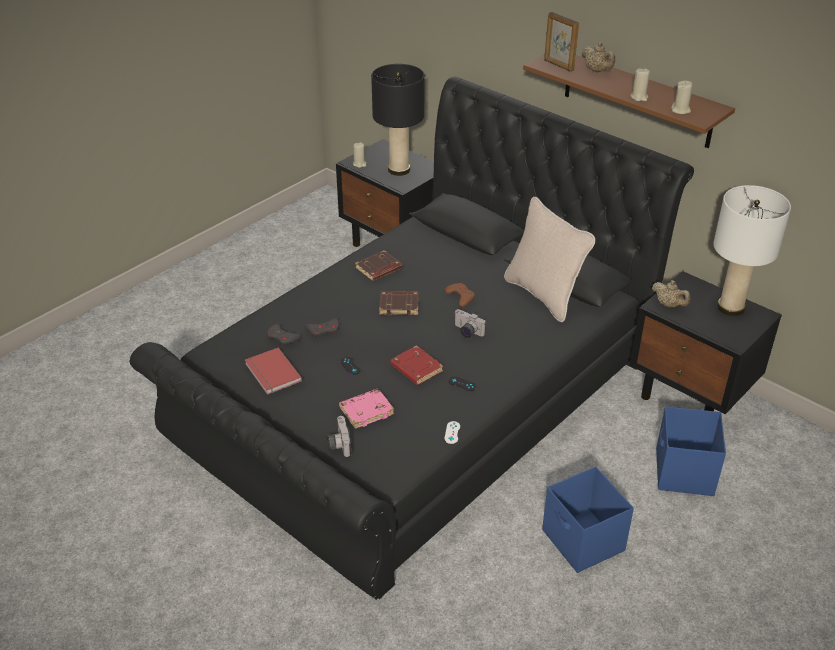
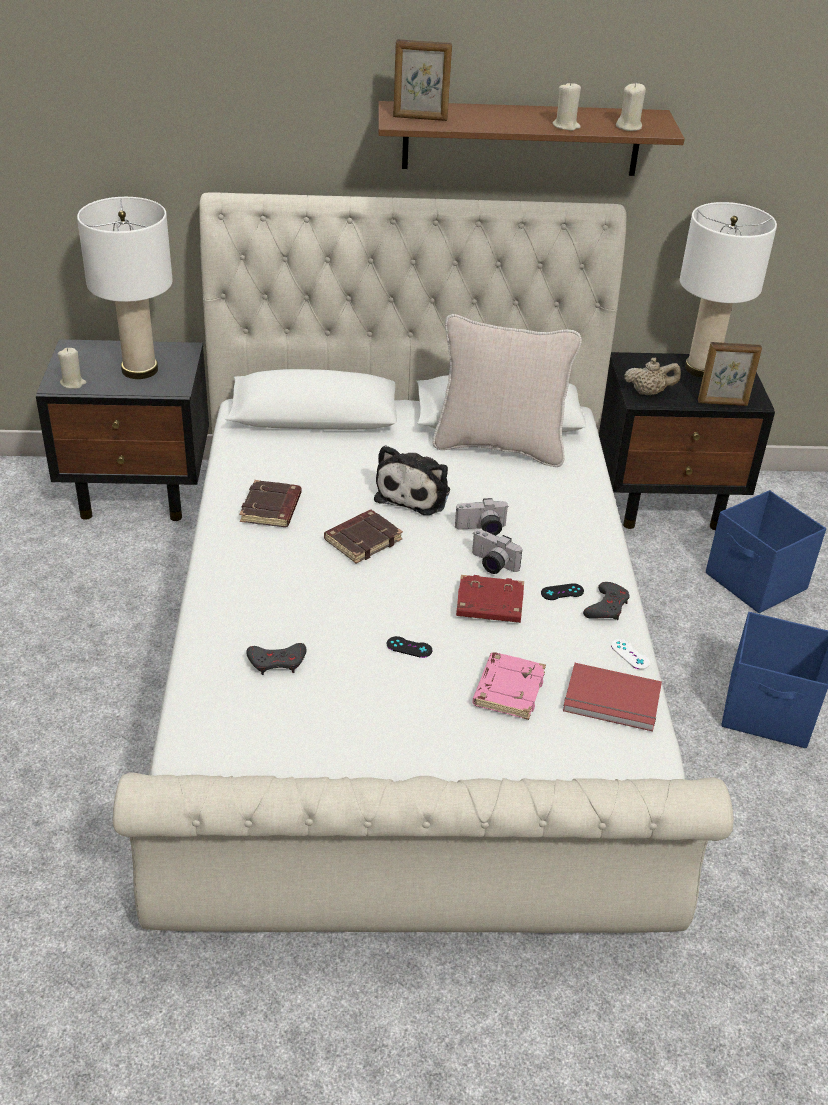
camera: 45 degrees left, 0 degrees up
(271, 373) = (329, 717): red book -> red book (612, 702)
(324, 330) = (317, 621): grey game controller -> grey game controller (607, 606)
(338, 444) = (535, 751): camera -> camera (491, 564)
(399, 170) = (140, 370): black table lamp -> white table lamp
(417, 396) = (407, 662): black bed -> beige bed
(460, 297) = (415, 493): brown game controller -> plush toy
(597, 71) = (472, 112): beige teapot -> none
(710, 333) = (722, 403): none -> picture frame

